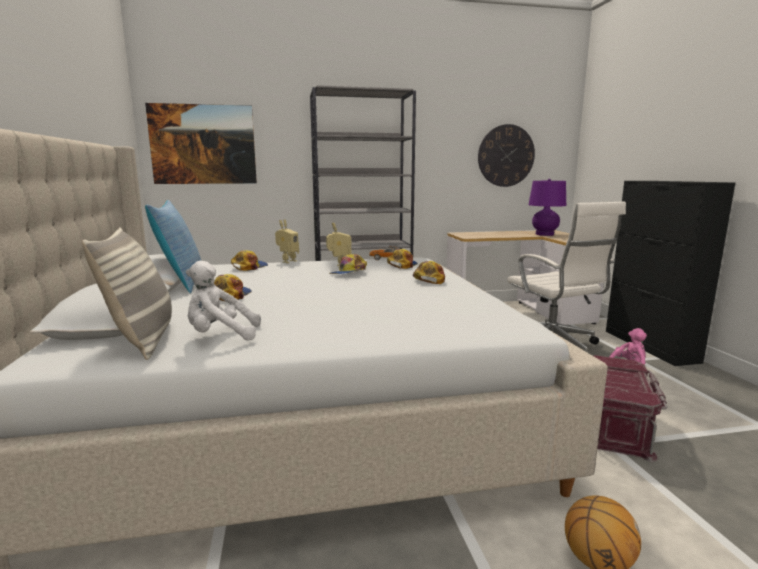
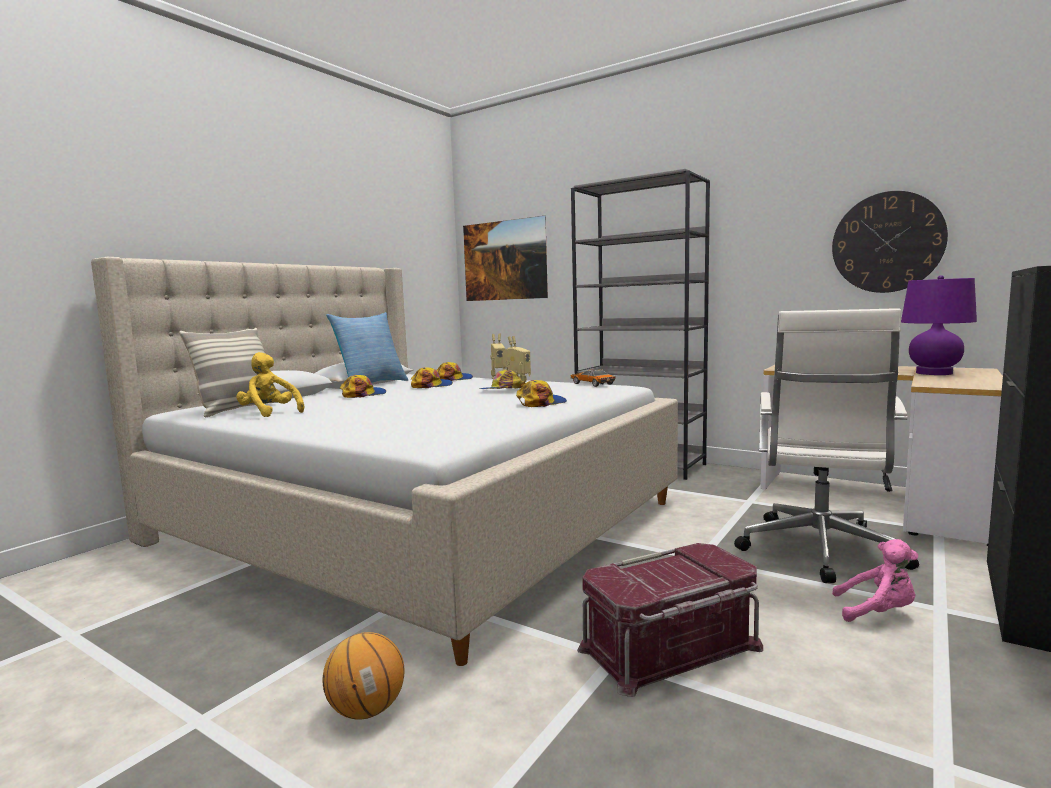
camera: 45 degrees right, 5 degrees down
(220, 335) = (270, 413): white plush toy -> yellow plush toy
(402, 265) = (576, 390): cap -> cap (431, 385)

